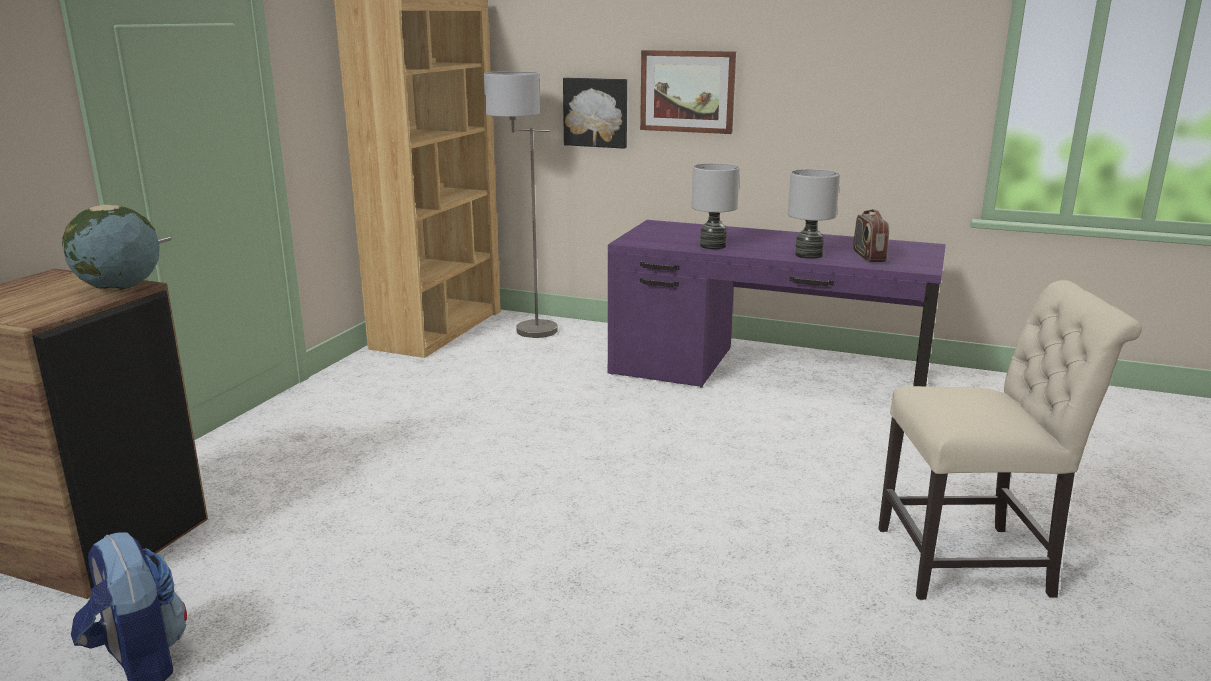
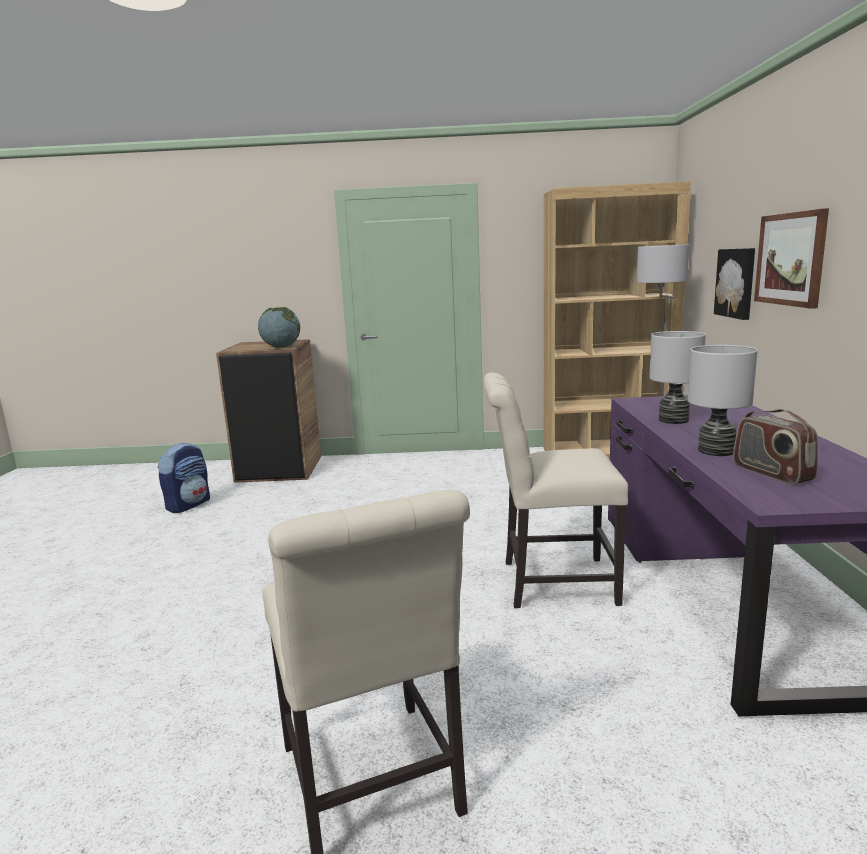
camera: 70 degrees right, 5 degrees down
(709, 429) = (550, 582): none -> beige chair
(868, 257) = (771, 473): radio -> radio turned 90 degrees counterclockwise

